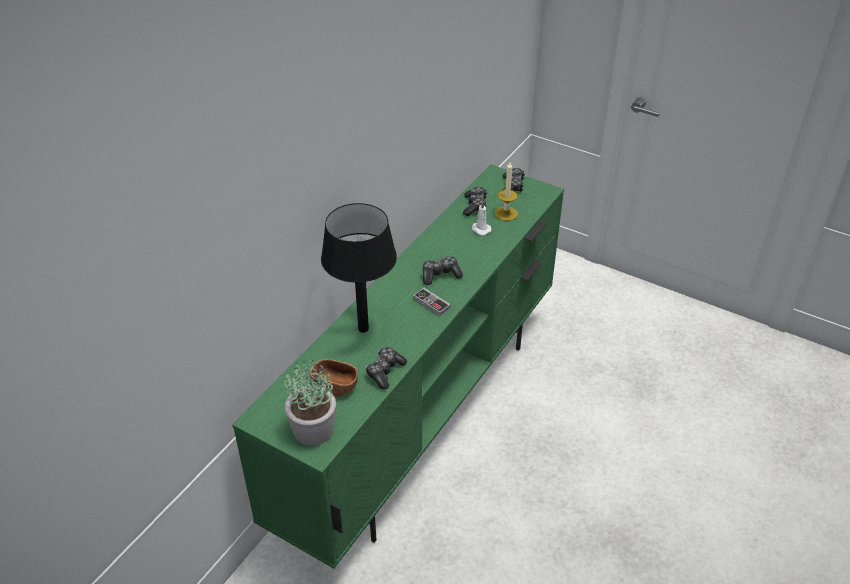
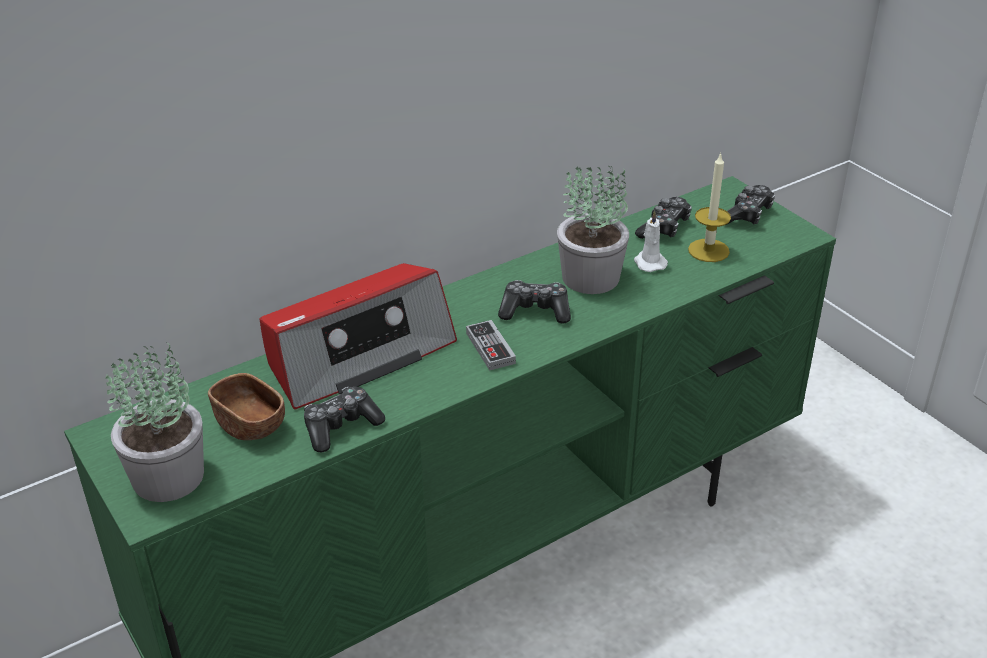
camera: 25 degrees right, 5 degrees down
(363, 328) = (358, 354): black table lamp -> radio
(456, 247) = (591, 278): none -> potted plant

